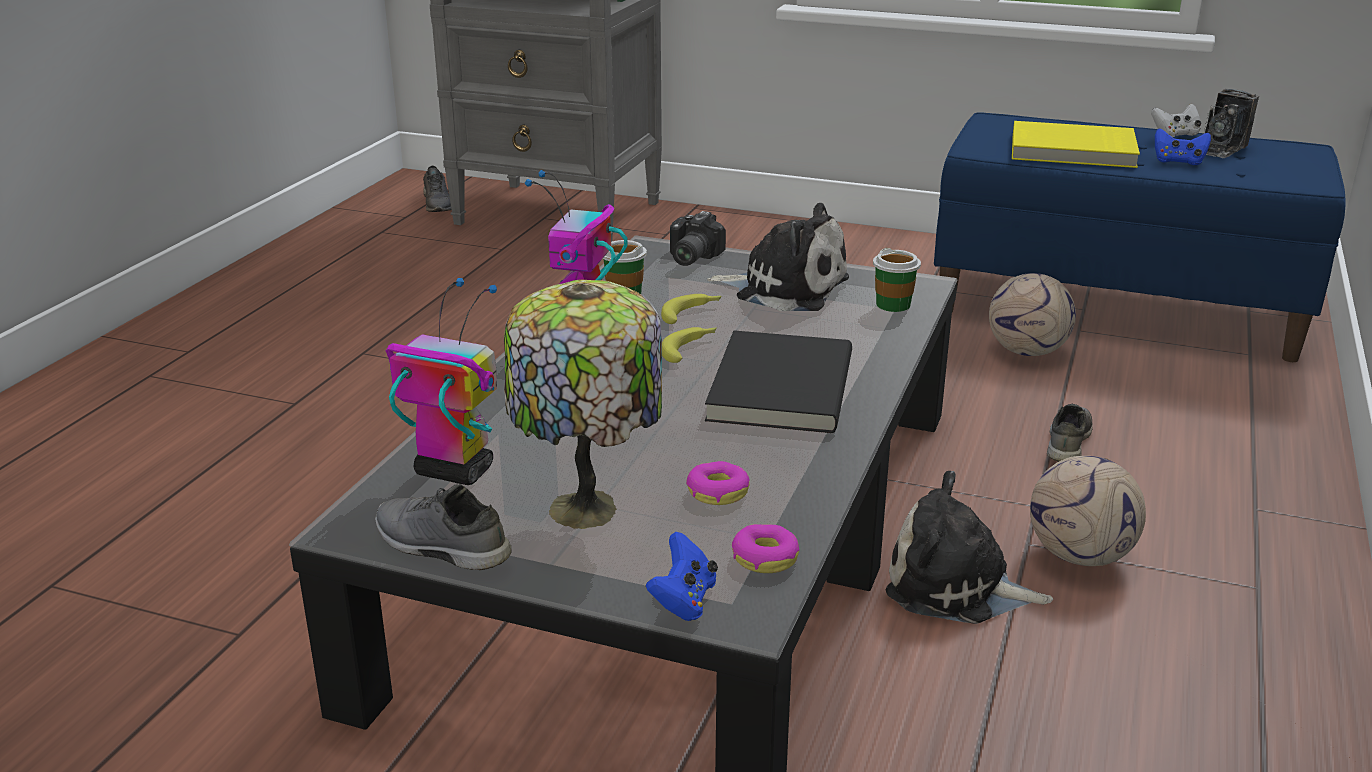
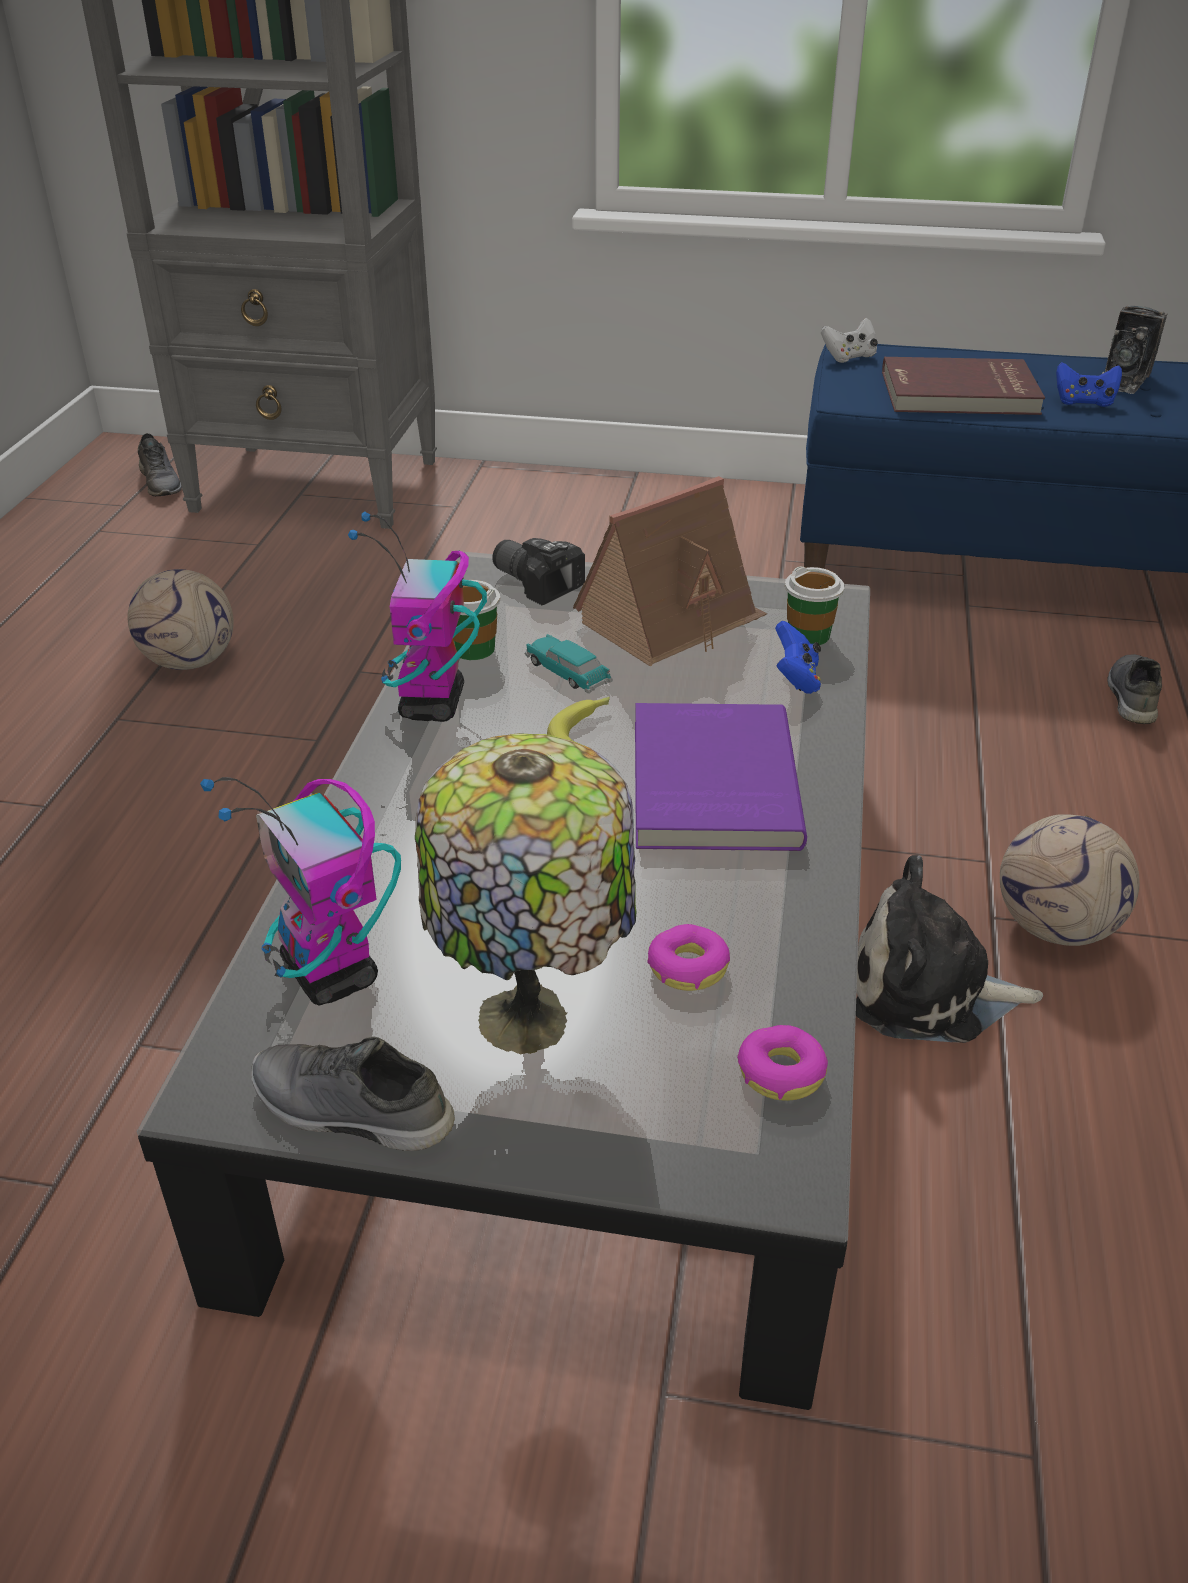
camera: 10 degrees left, 10 degrees up
(453, 471) = (331, 974): toy robot -> toy robot turned 135 degrees counterclockwise
(684, 601) = (700, 1162): blue game controller -> blue game controller (796, 679)
(689, 257) = (538, 582): camera -> camera turned 120 degrees clockwise
(691, 313) = (567, 672): banana -> toy car
(777, 387) = (709, 783): black book -> purple book
(785, 288) = (671, 621): plush toy -> toy house
(1028, 352) = (919, 641): football -> football (191, 662)
(1066, 442) = (996, 765): grey shoe -> grey shoe (1130, 697)
(1072, 151) = (959, 394): yellow book -> red book
(1175, 135) = (1065, 362): white game controller -> white game controller (849, 357)

